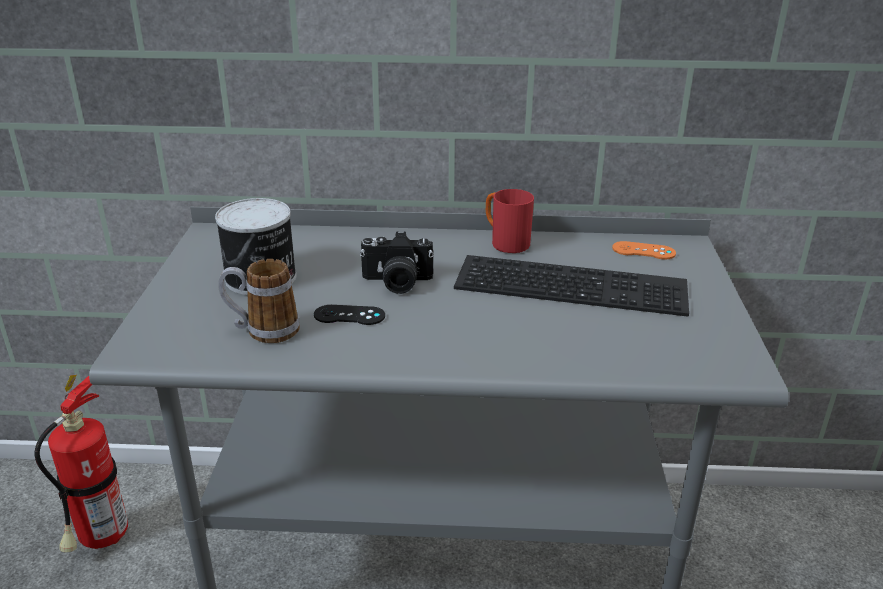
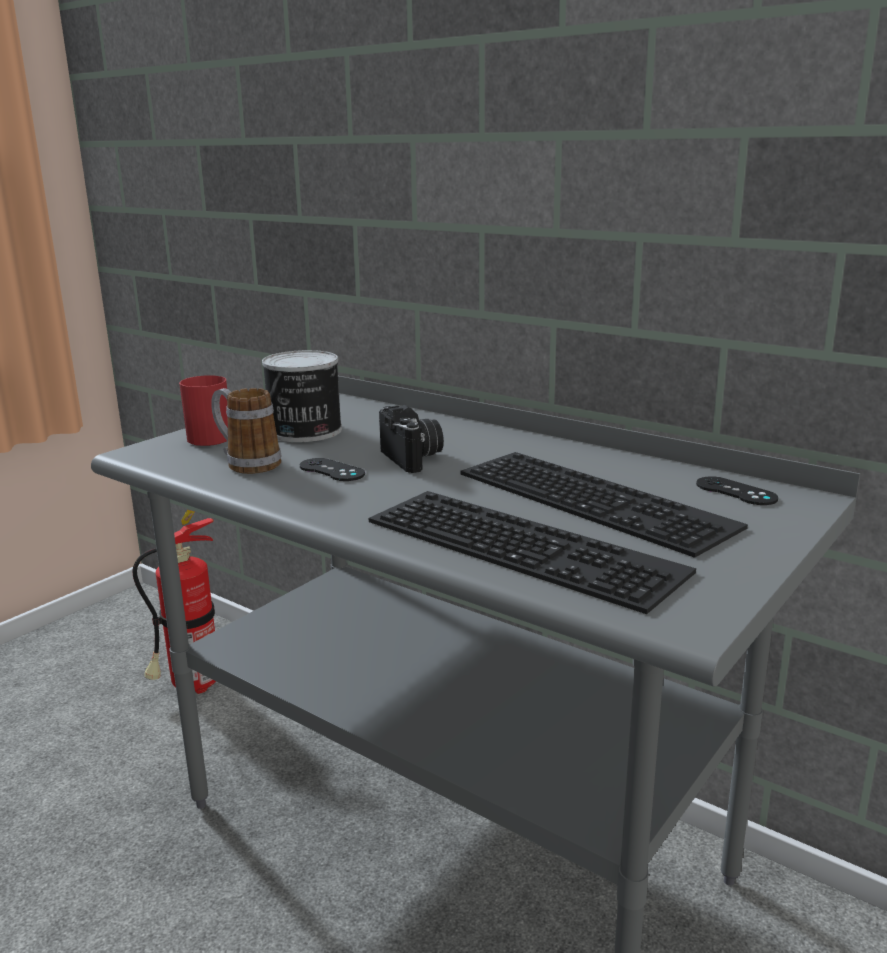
camera: 35 degrees right, 10 degrees down
(397, 283) = (414, 458): camera -> camera turned 150 degrees counterclockwise
(504, 242) = (576, 452): red mug -> red mug (210, 437)
(584, 340) = (527, 544): none -> keyboard
(643, 251) = (736, 491): orange game controller -> black game controller

